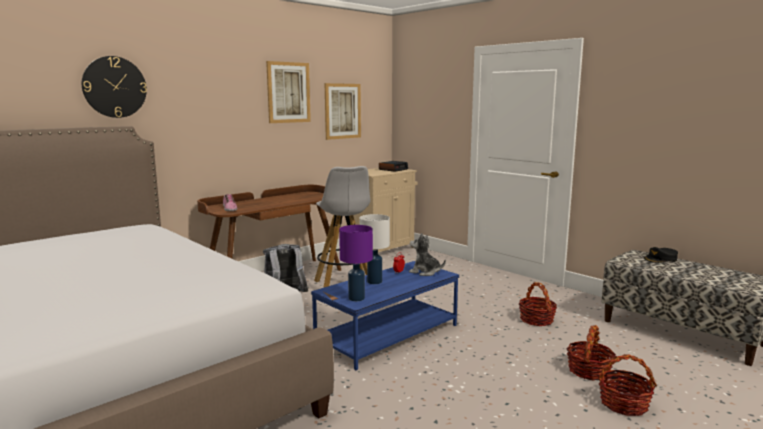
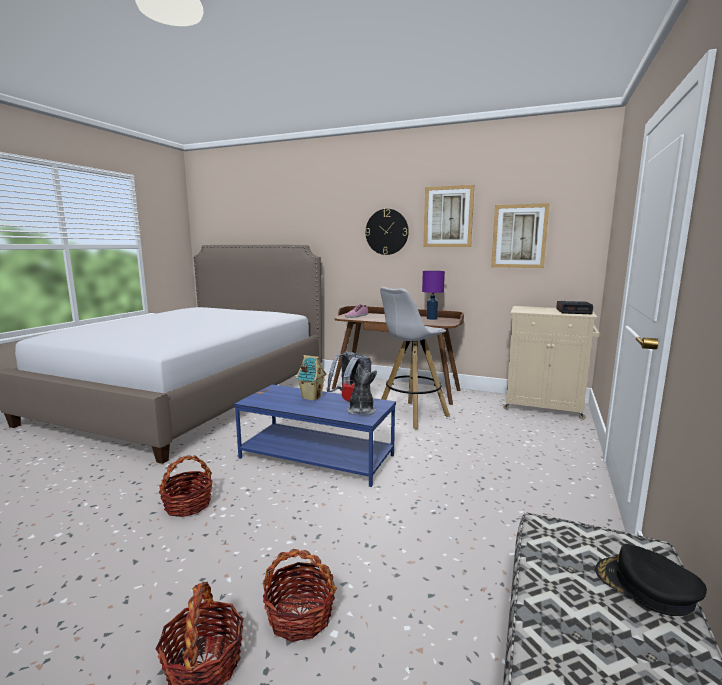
camera: 65 degrees right, 0 degrees up
(114, 87) = (305, 217): wall clock -> wall clock (387, 232)
(356, 298) = (262, 399): purple table lamp -> purple table lamp (431, 319)
(374, 281) = (311, 397): white table lamp -> toy house
(536, 320) = (446, 544): basket -> basket (188, 505)

